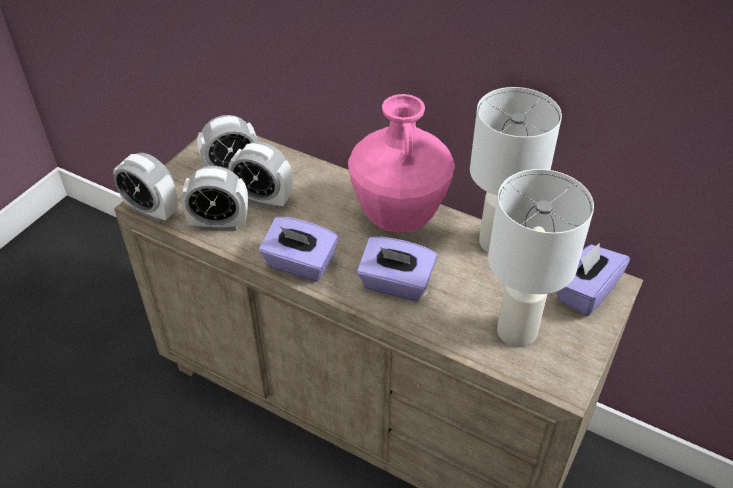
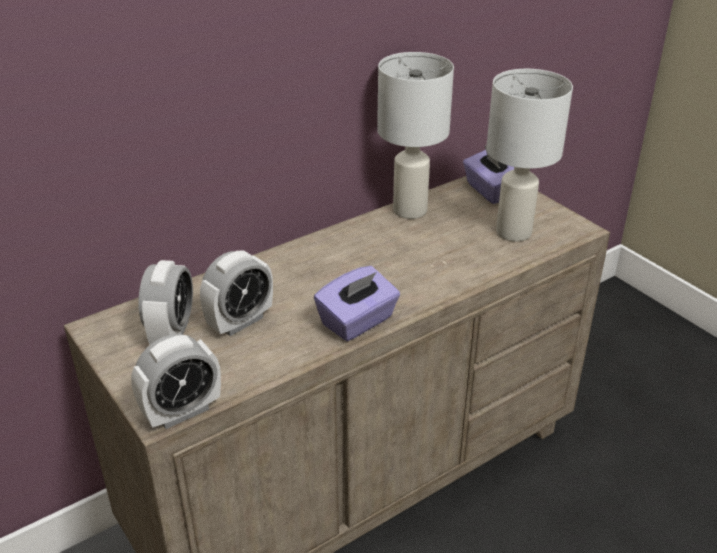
camera: 65 degrees left, 10 degrees down
(219, 224) = (252, 362): alarm clock -> none
(396, 284) = (423, 274): purple tissue box -> none
(398, 217) = (338, 248): pink vase -> none

